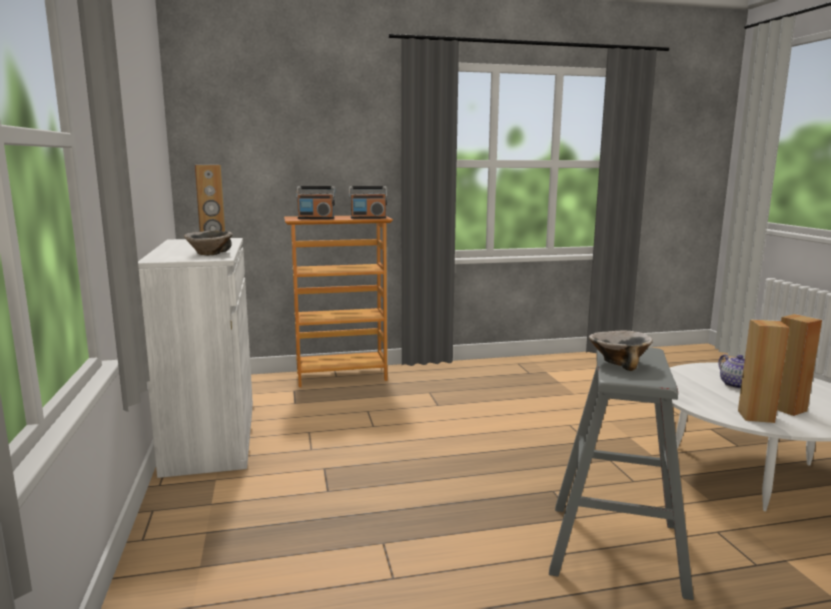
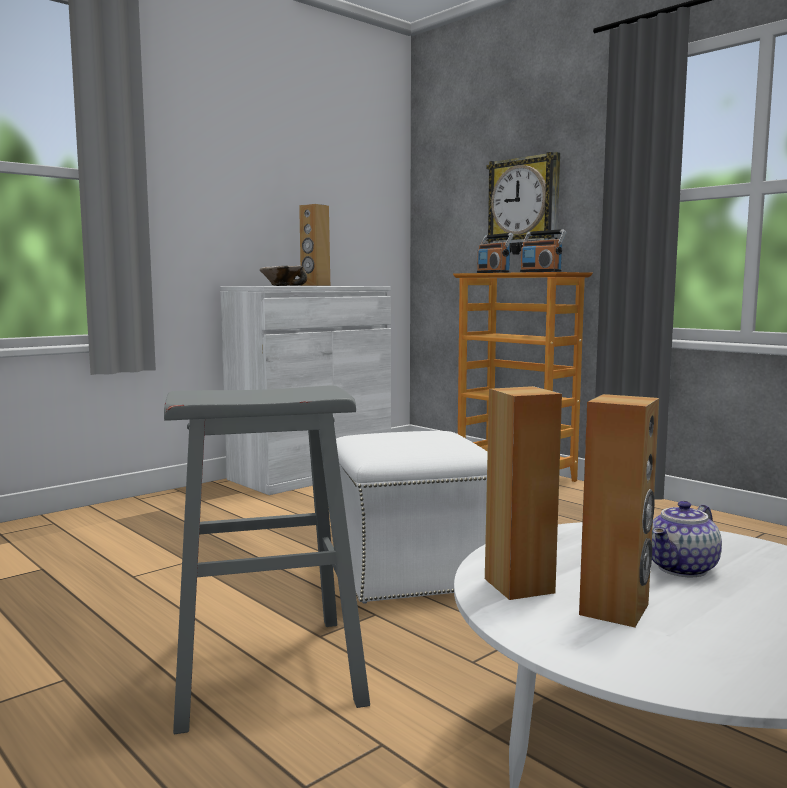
camera: 60 degrees right, 5 degrees down
(316, 160) = (524, 206): none -> wall clock
(491, 461) = (410, 571): none -> white ottoman
(618, 362) = (253, 391): bowl -> none

